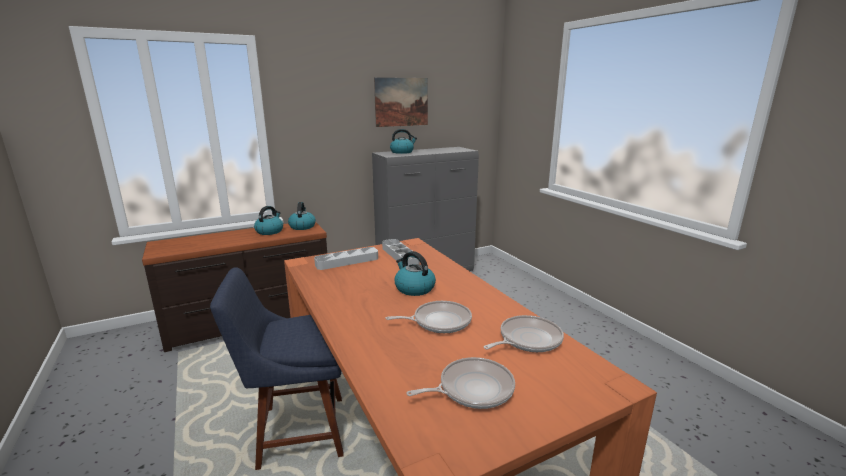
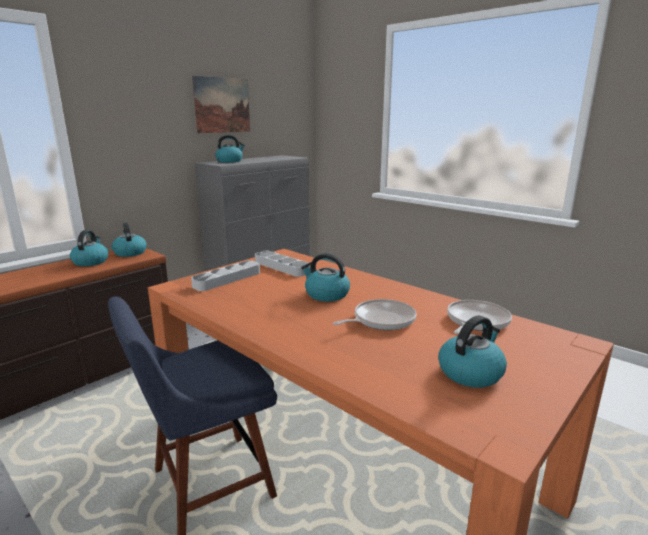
camera: 20 degrees left, 0 degrees up
(472, 389) = (470, 372): frying pan -> kettle

